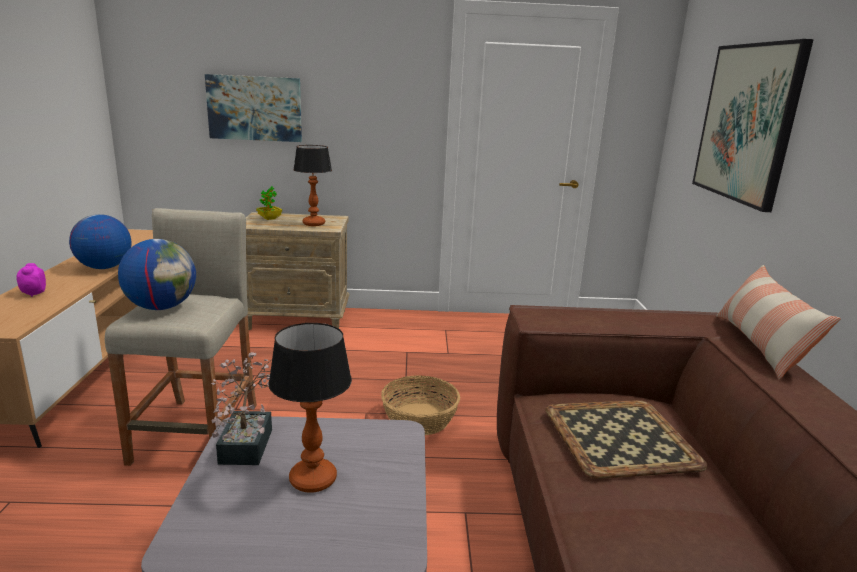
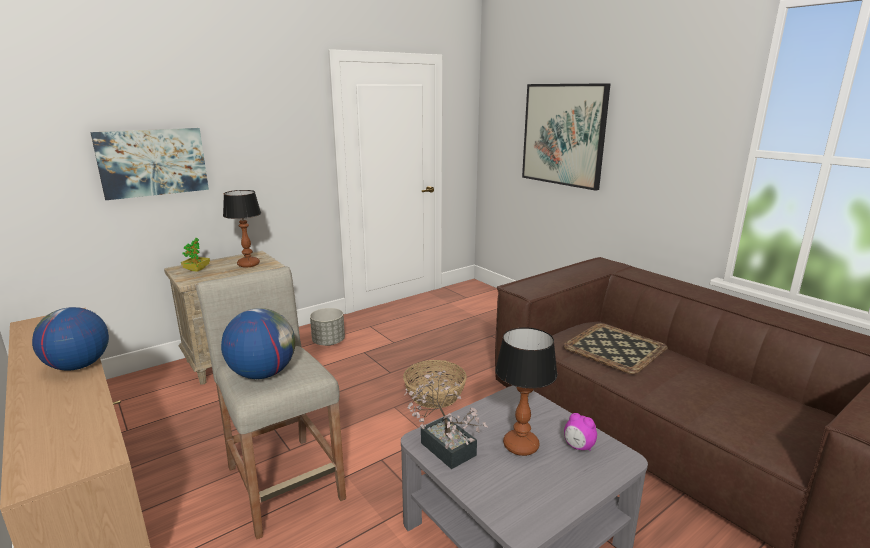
camera: 35 degrees left, 0 degrees up
(33, 293) = (49, 418): alarm clock -> alarm clock (578, 447)
(387, 331) = (328, 342): none -> grey planter
(760, 345) = (638, 270): pillow -> none

